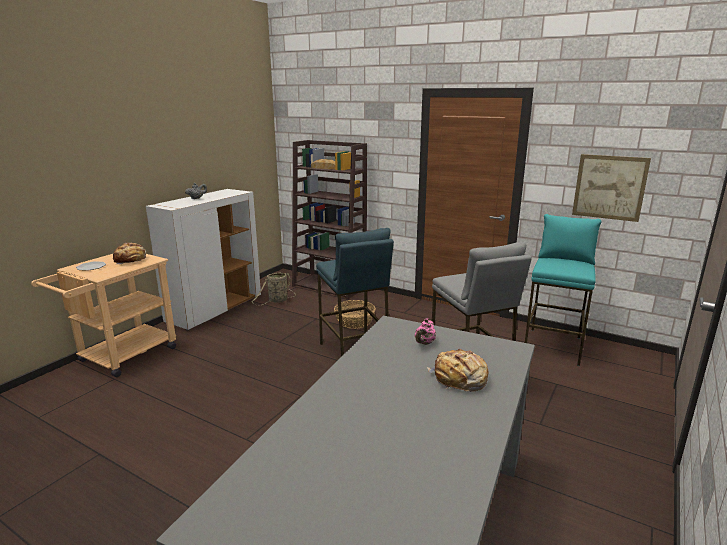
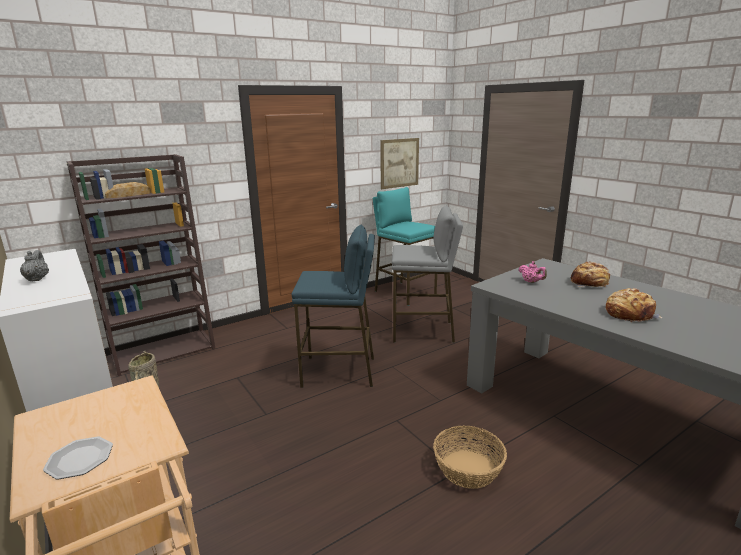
camera: 65 degrees left, 0 degrees up
(130, 260) = (107, 410): bread -> bread (629, 313)
(355, 321) = (274, 356): basket -> basket (467, 468)

